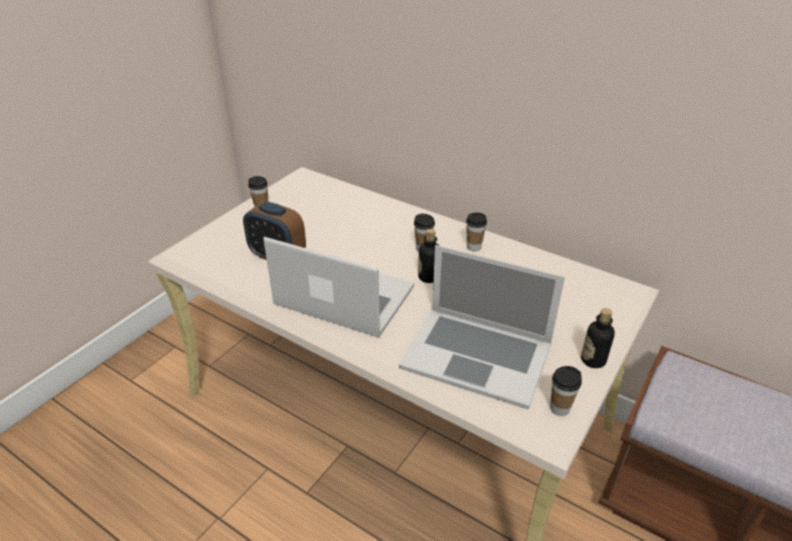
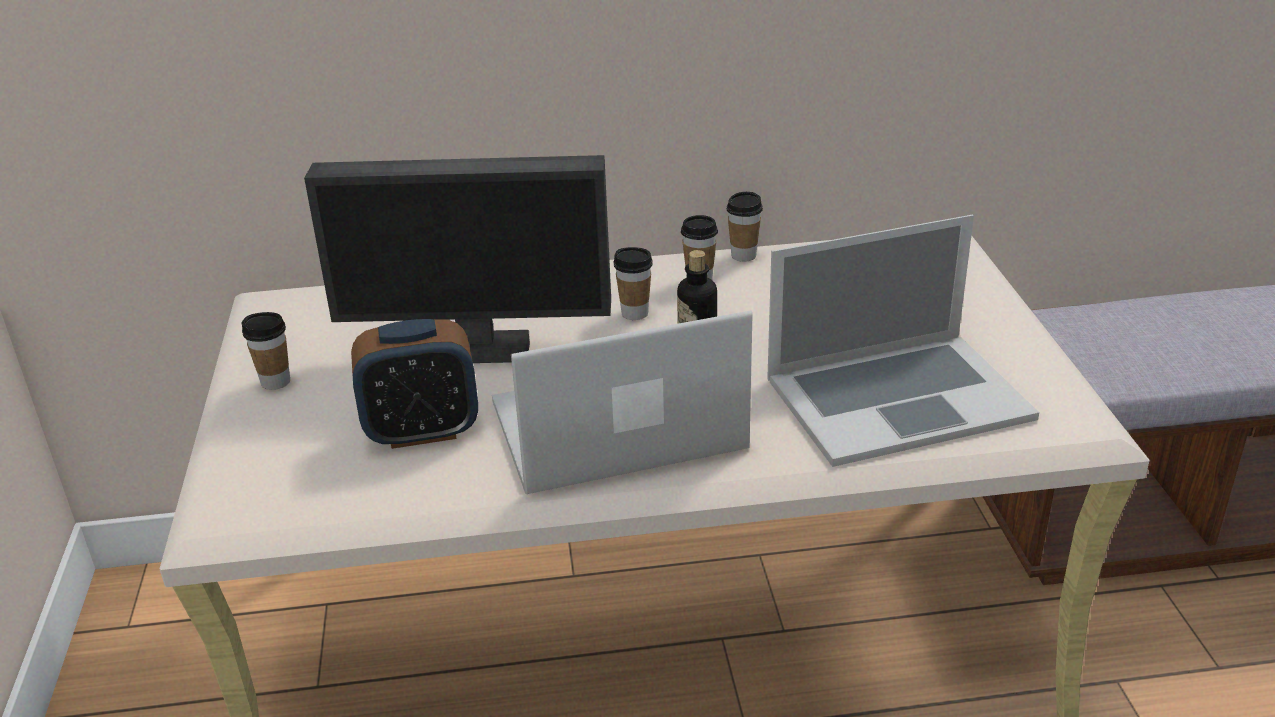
camera: 40 degrees left, 5 degrees down
(341, 233) = (478, 351): none -> monitor
(559, 408) = (1064, 399): cup -> cup (743, 255)
(593, 360) = (1020, 332): bottle -> none

